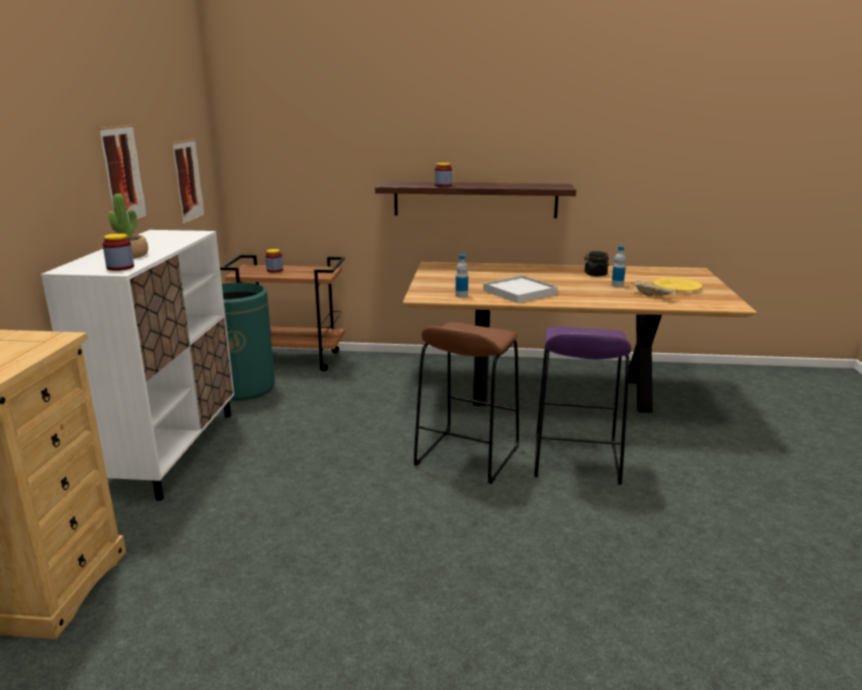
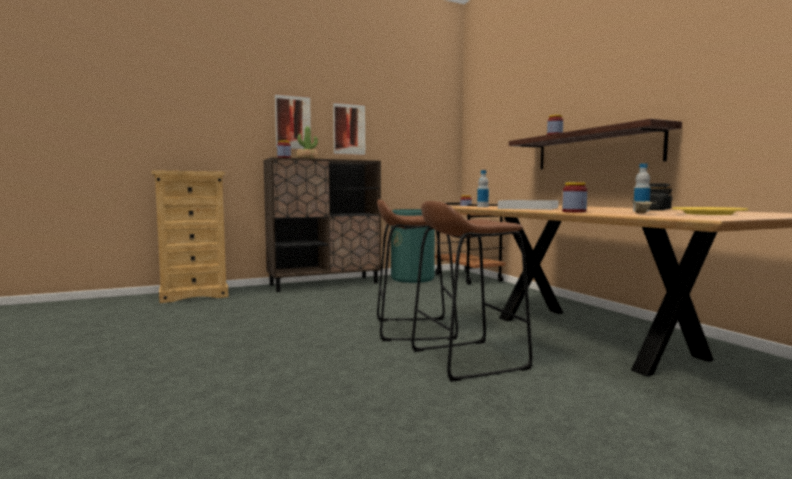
camera: 60 degrees right, 15 degrees down
(170, 451) = (324, 284): white cabinet -> brown cabinet
(188, 181) = (419, 146): picture -> picture (293, 122)
(575, 460) = (468, 359): purple stool -> brown stool
(611, 302) = (574, 212): none -> jar

